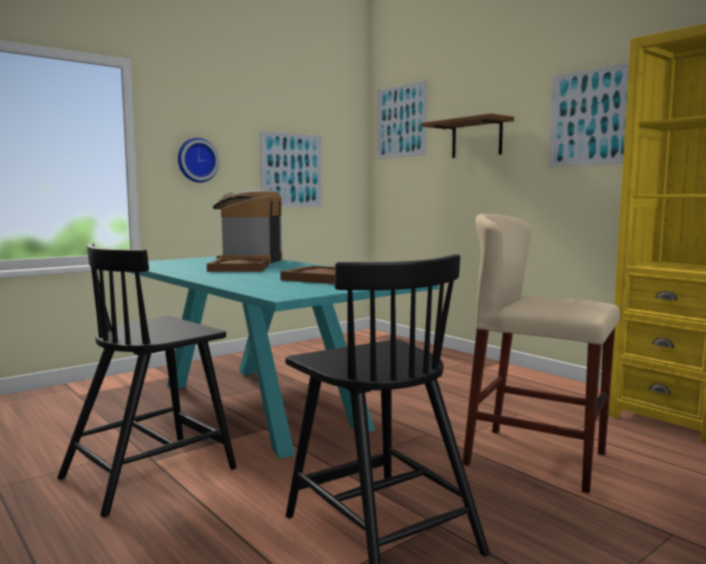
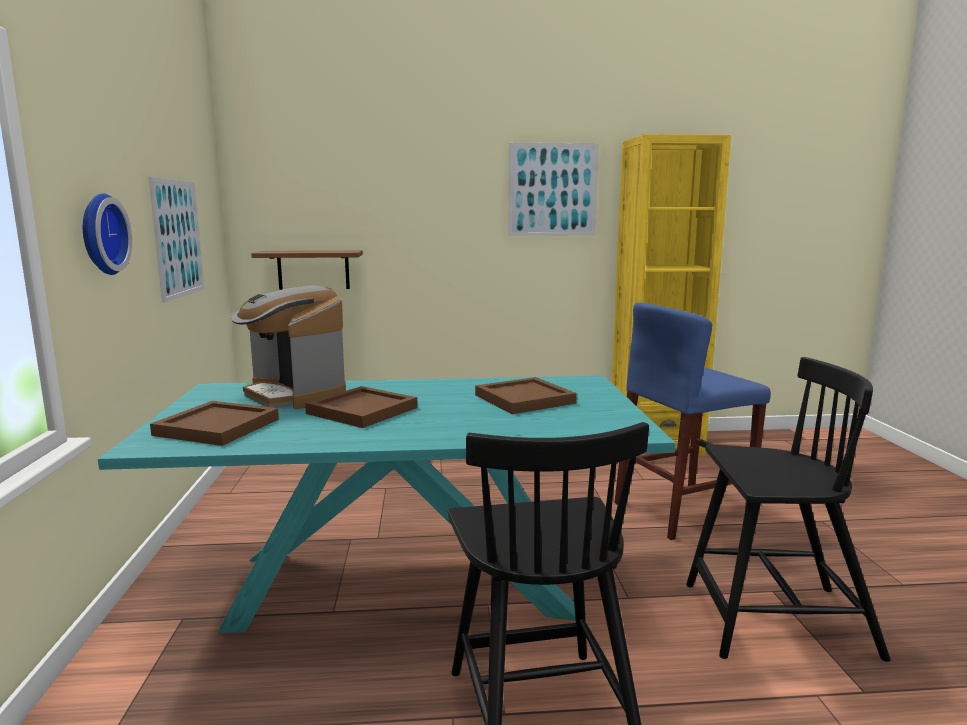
camera: 55 degrees left, 5 degrees up
(177, 263) = (219, 427): none -> brown tray
(401, 121) = (285, 166): picture -> none
(476, 138) = (414, 199): shelf -> shelf (313, 270)
(536, 458) = (682, 510): beige stool -> blue stool

